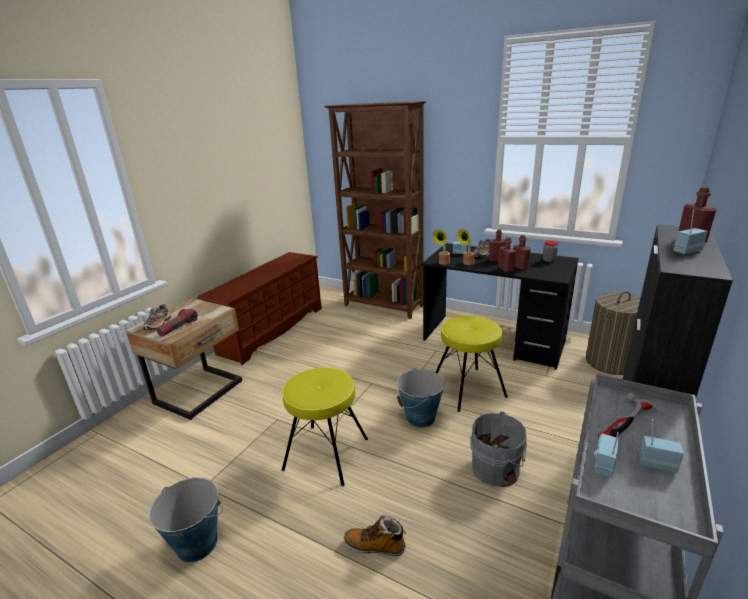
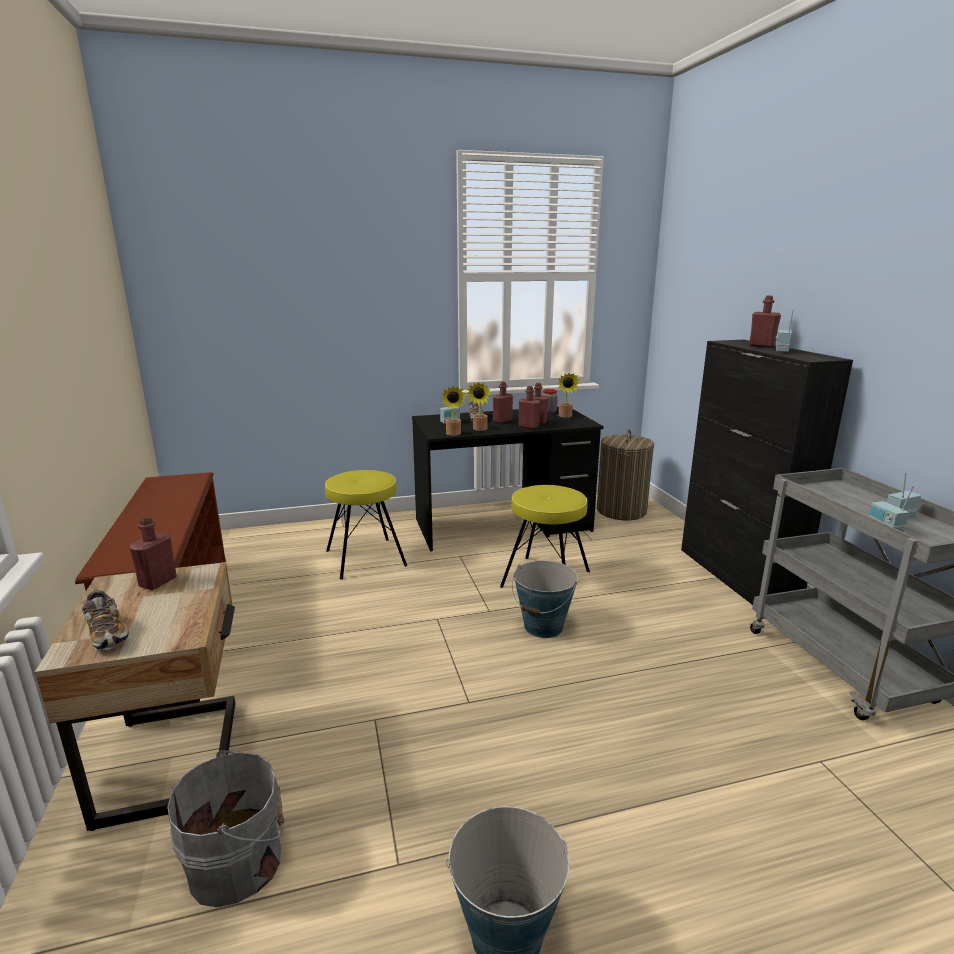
camera: 45 degrees left, 5 degrees down
(178, 327) = (168, 621): flashlight -> none
(202, 308) = (158, 582): none -> red bottle
(326, 454) = (503, 718): yellow stool -> yellow stool (366, 558)
(375, 546) = (685, 766): boot -> none
(383, 306) = (321, 531): brown bookcase -> none
(497, 469) = (671, 634): grey bucket -> grey bucket (240, 861)
(554, 267) = (565, 416): none -> potted plant
(627, 425) = (841, 502): hammer -> none

